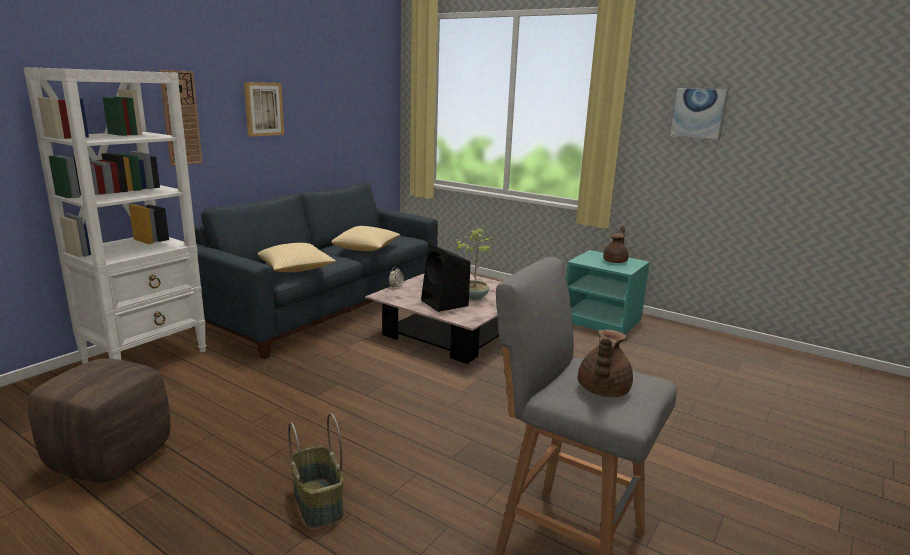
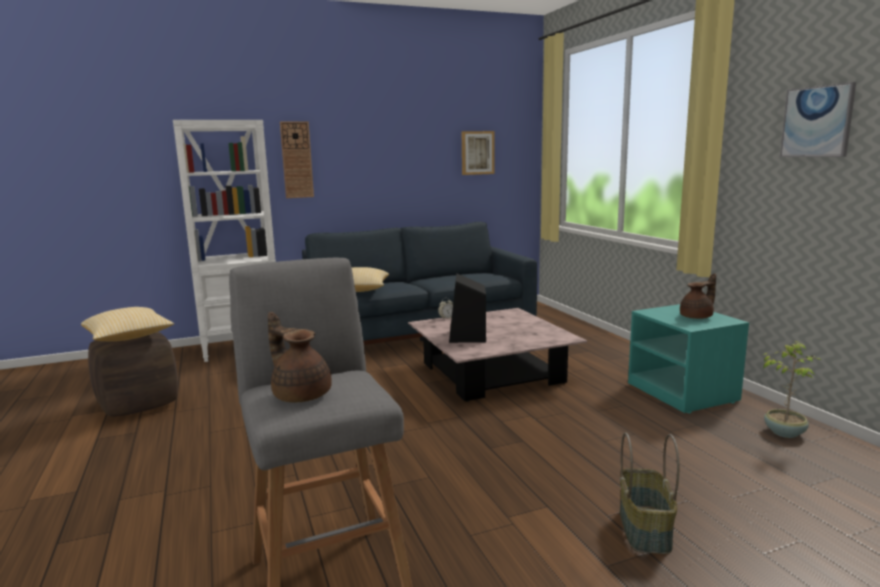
camera: 35 degrees right, 5 degrees down
(263, 109) = (376, 152): picture -> picture (477, 153)
(319, 502) = (203, 471): basket -> basket (646, 530)
(366, 249) = (446, 282): pillow -> pillow (128, 338)
(474, 297) = (506, 335): potted plant -> potted plant (784, 432)
(602, 390) = (301, 394): brown teapot -> brown teapot turned 75 degrees clockwise

